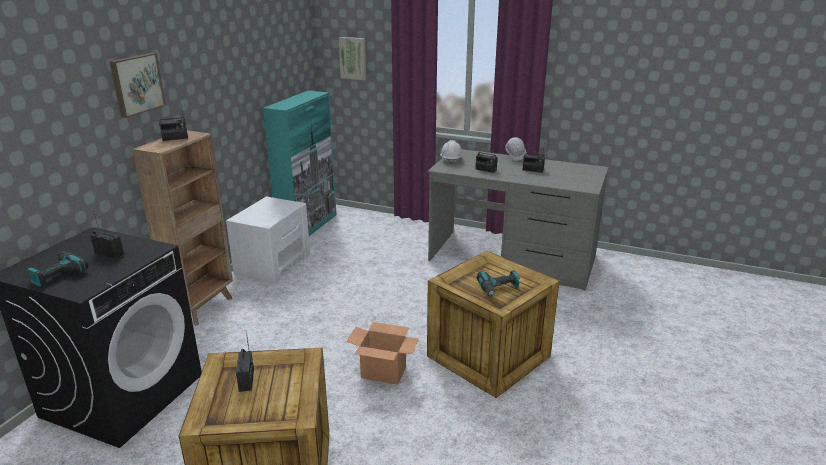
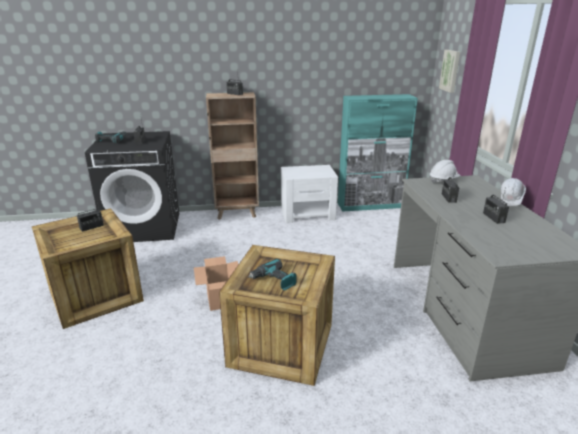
camera: 60 degrees right, 0 degrees up
(136, 84) = (220, 53): picture -> none

